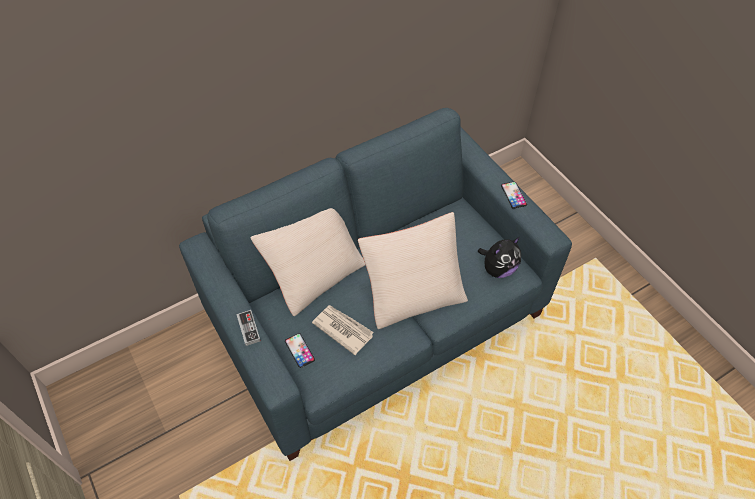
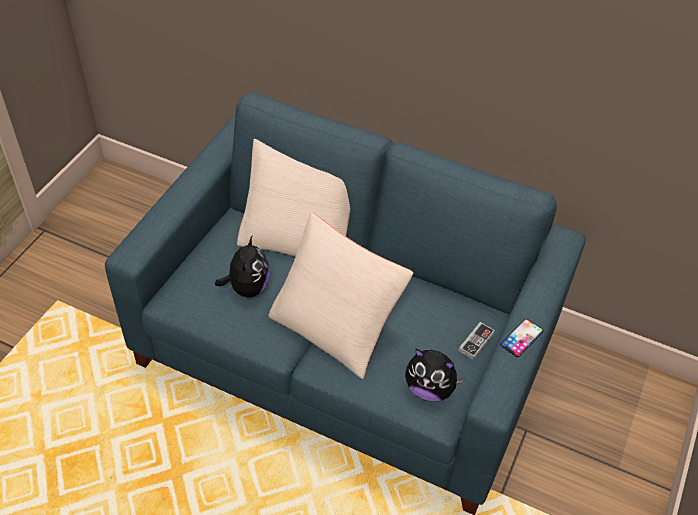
camera: 55 degrees right, 5 degrees down
(248, 328) = (175, 203): game controller -> game controller (476, 342)
(299, 350) = (201, 267): phone -> none
(342, 329) = (247, 288): newspaper -> plush toy

